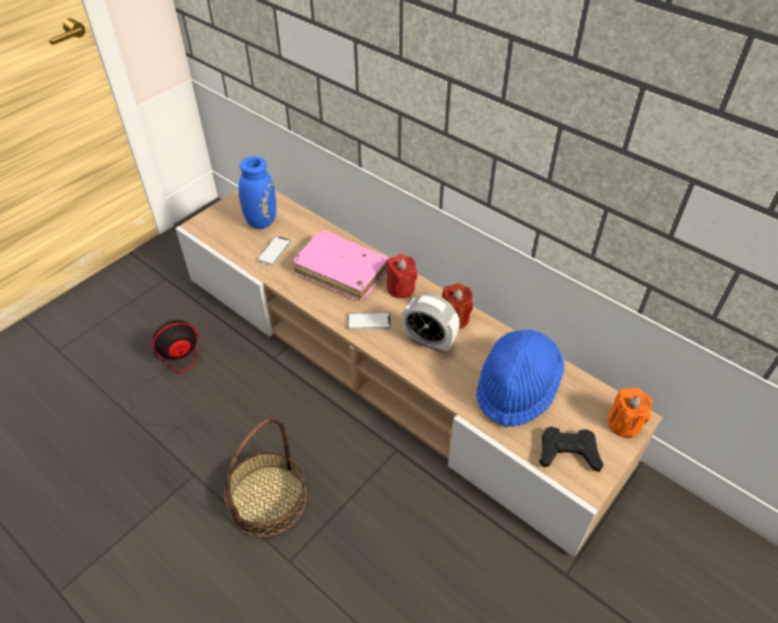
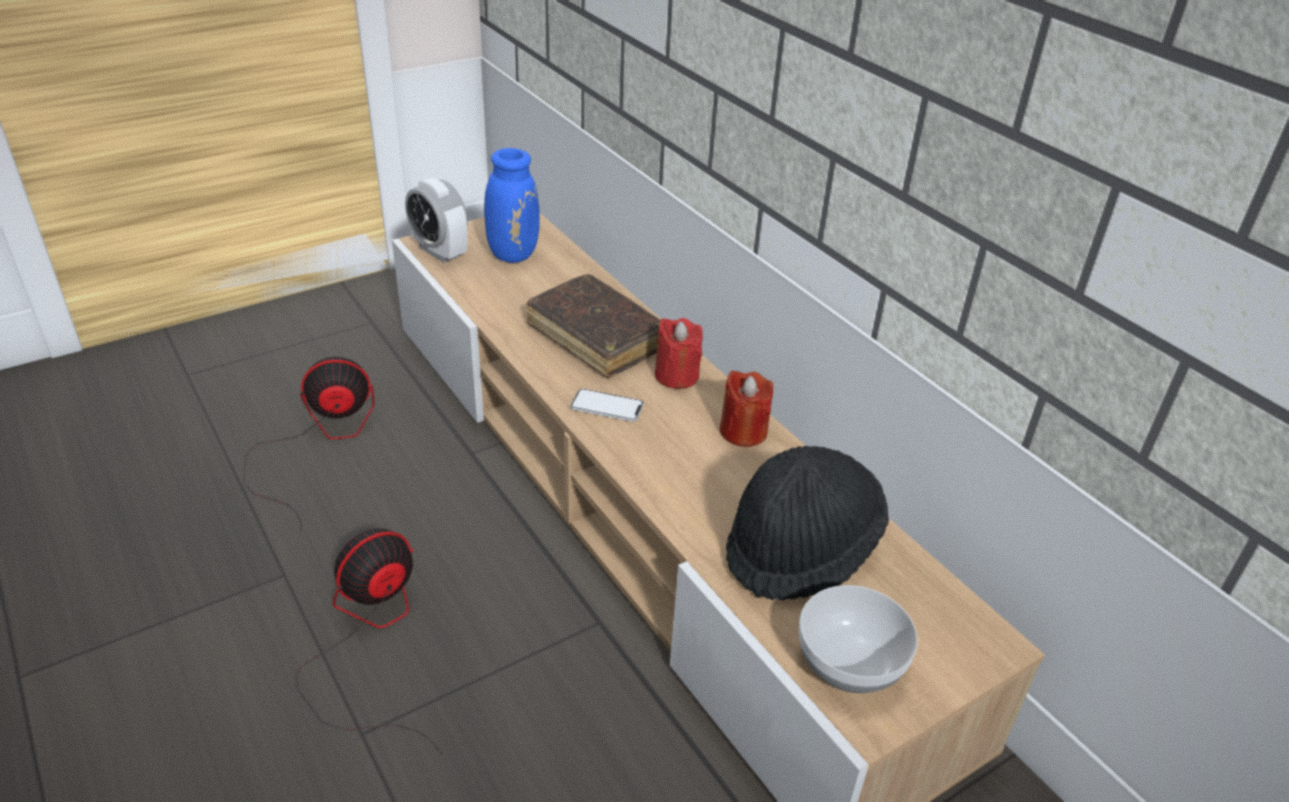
camera: 15 degrees right, 10 degrees down
(267, 499) = (371, 638): basket -> fan
(274, 251) = (513, 292): phone -> none
(341, 271) = (597, 336): pink book -> brown book
(429, 341) = (687, 452): alarm clock -> alarm clock (440, 251)
(516, 388) = (801, 549): blue hat -> black hat
(568, 452) = (851, 662): black game controller -> bowl
(624, 423) = (969, 646): orange candle -> none

